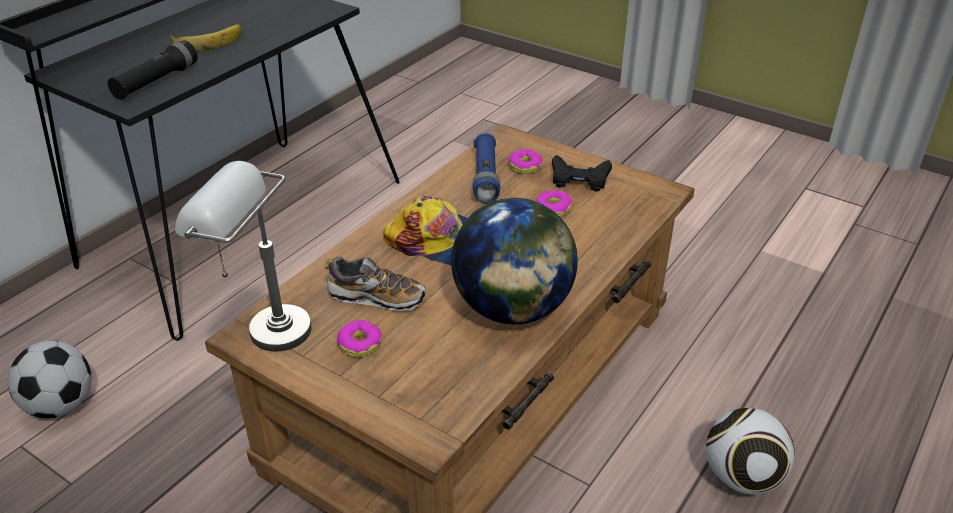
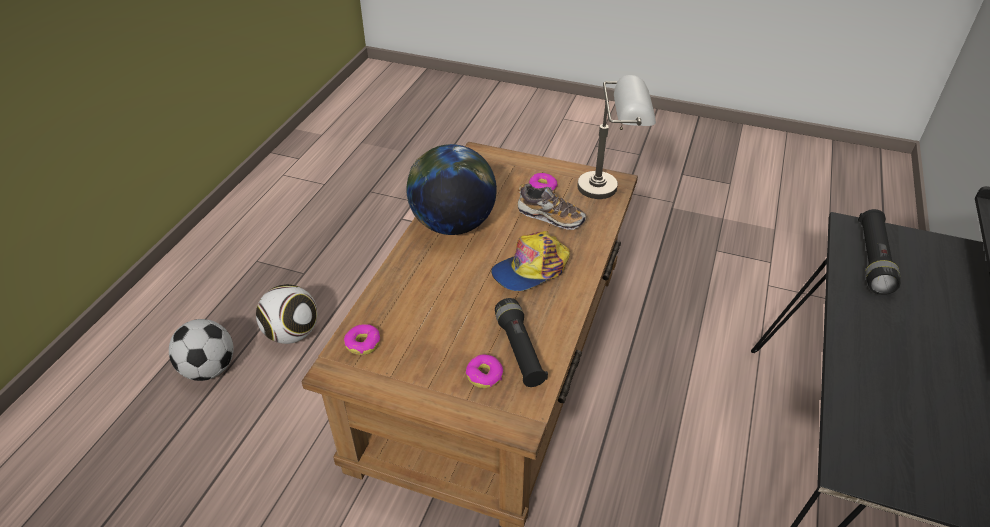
camera: 165 degrees right, 5 degrees up
(61, 405) = (777, 288): football -> football (209, 369)
(207, 41) = (918, 342): banana -> none
(377, 297) = (550, 217): shoe -> shoe turned 150 degrees counterclockwise
(437, 241) = (531, 269): cap -> cap turned 45 degrees counterclockwise
(485, 177) = (519, 350): blue flashlight -> black flashlight
(552, 209) = (443, 322): donut -> donut (363, 343)
(579, 178) = (423, 368): black game controller -> none

